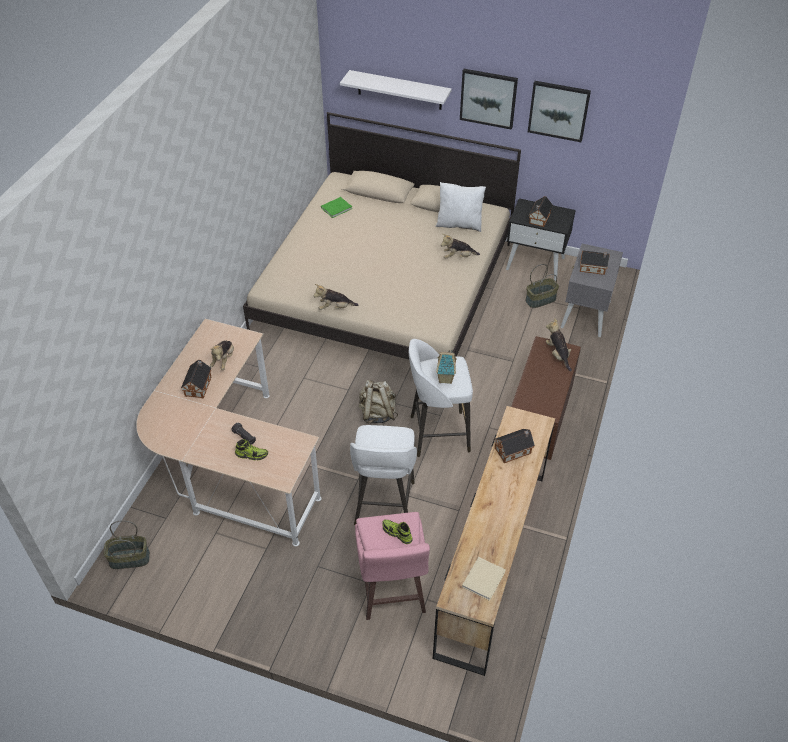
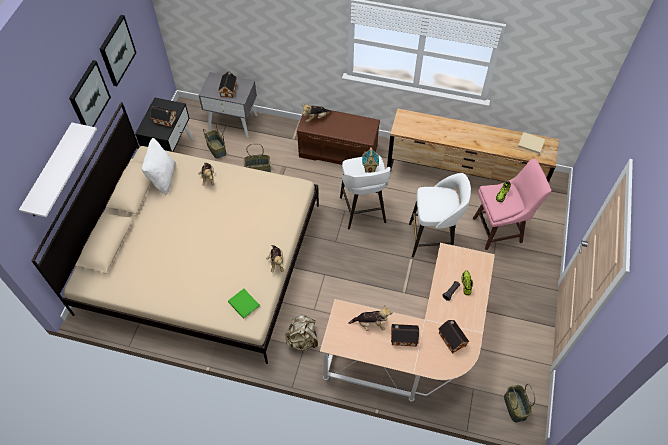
camera: 95 degrees left, 10 degrees up
(337, 208) = (131, 277): green book -> green book (243, 303)
(377, 413) = (347, 251): beige backpack -> beige backpack (302, 339)
(508, 336) = (258, 169): none -> basket
(514, 450) = (429, 129): toy house -> toy house (451, 338)

